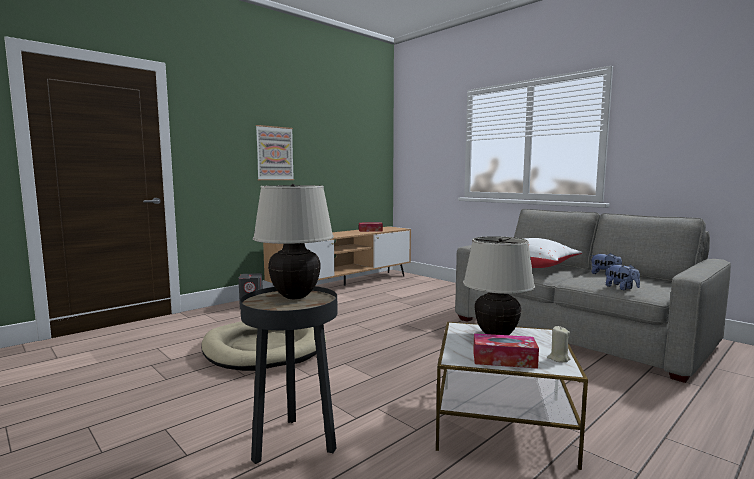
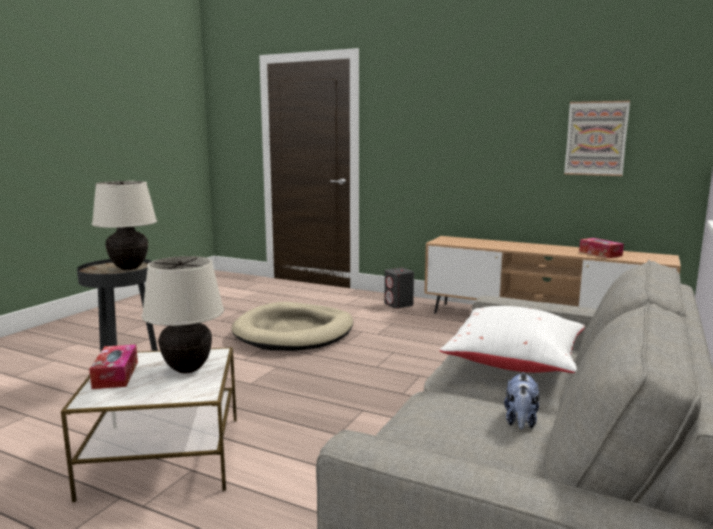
camera: 70 degrees right, 5 degrees up
(274, 153) = (469, 132): picture -> picture (596, 138)
(558, 359) = (115, 398): beige candle -> none
(622, 288) = (409, 432): plush toy -> none

